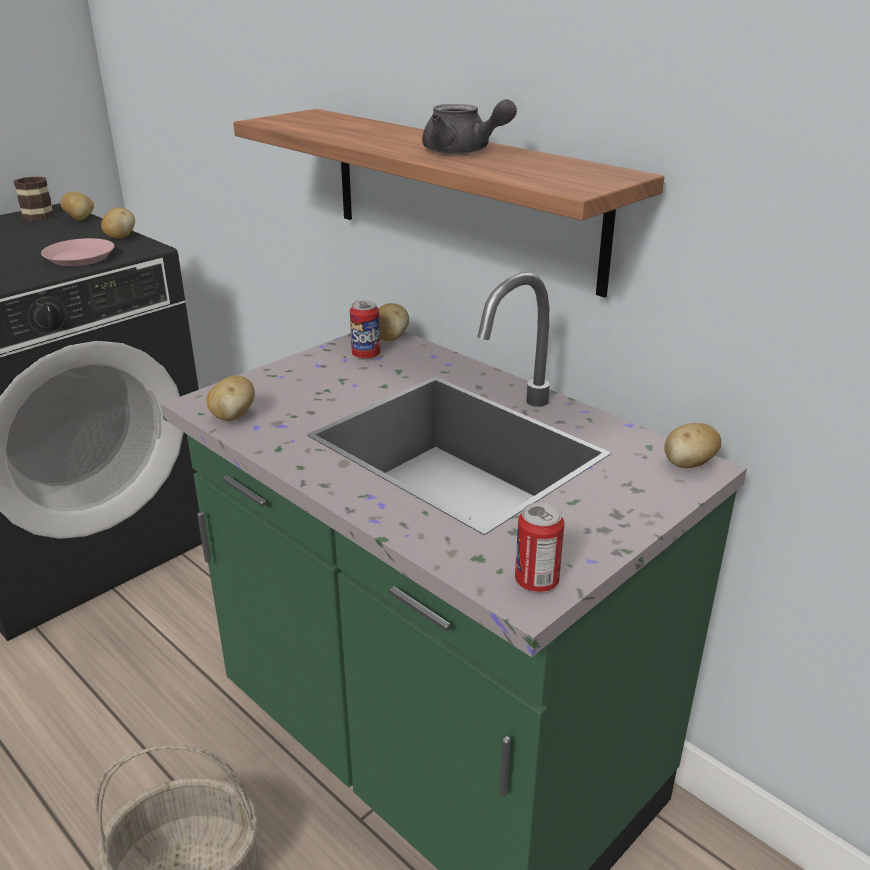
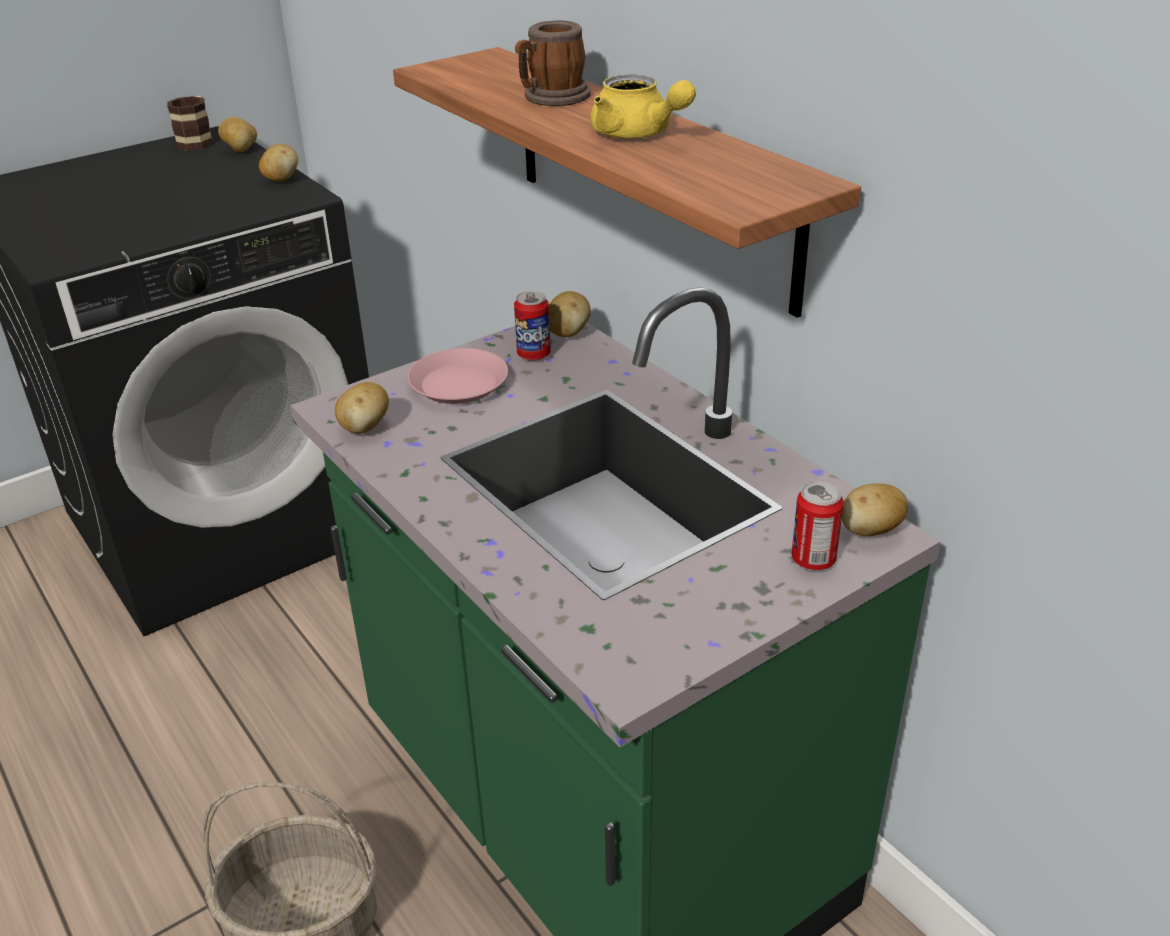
camera: 10 degrees right, 5 degrees up
(79, 257) = (230, 207): pink plate -> pink plate (458, 384)
(378, 134) = (551, 98): none -> mug
(463, 151) = (637, 134): grey teapot -> yellow teapot
(536, 581) = (643, 662): can -> can (813, 560)

